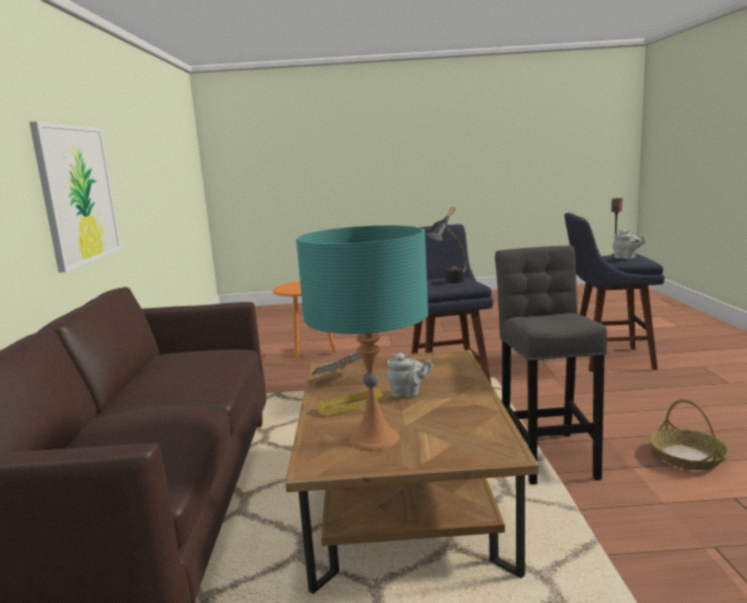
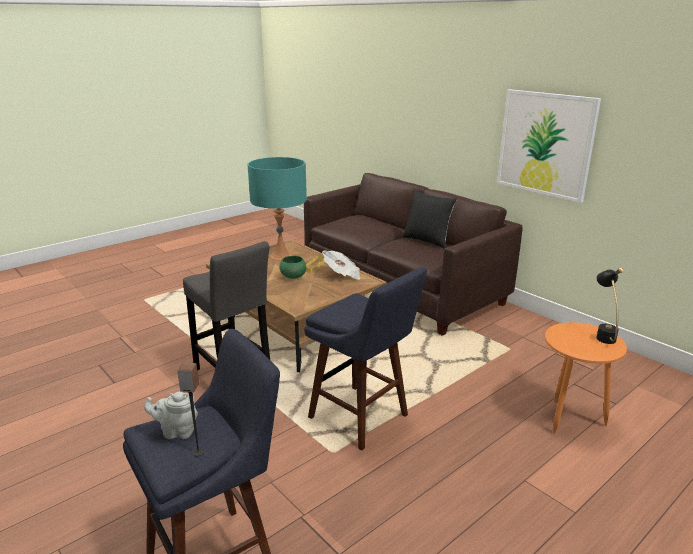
camera: 140 degrees right, 10 degrees up
(147, 378) = (427, 240): none -> black pillow
(408, 394) = (293, 276): grey teapot -> green bowl
(449, 283) = (347, 306): black table lamp -> black table lamp (603, 334)
(688, 457) = (135, 406): basket -> none

